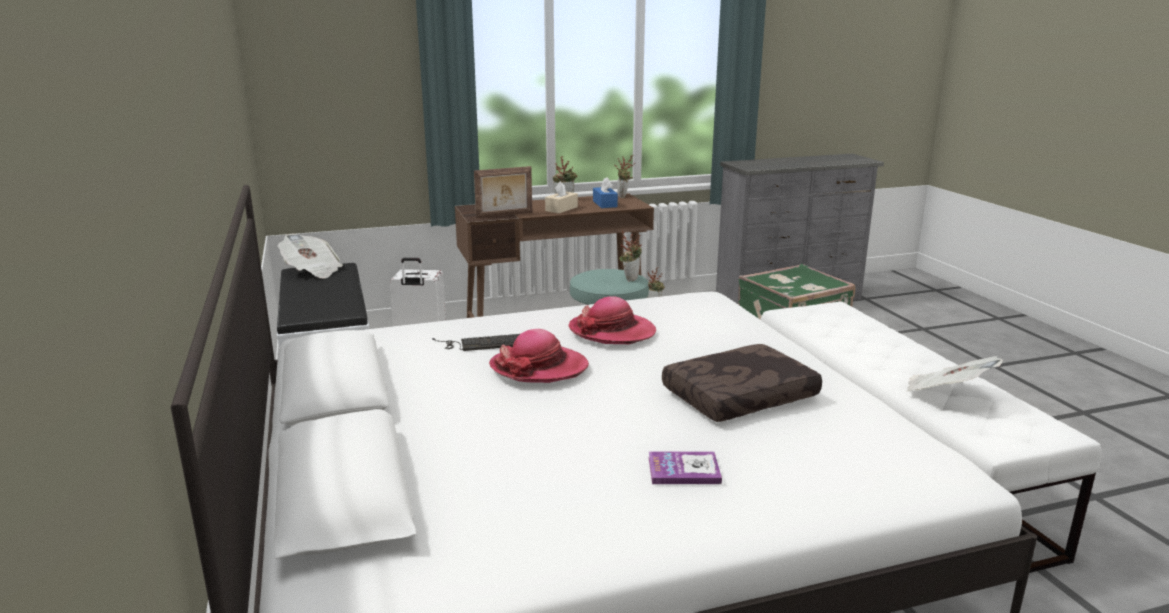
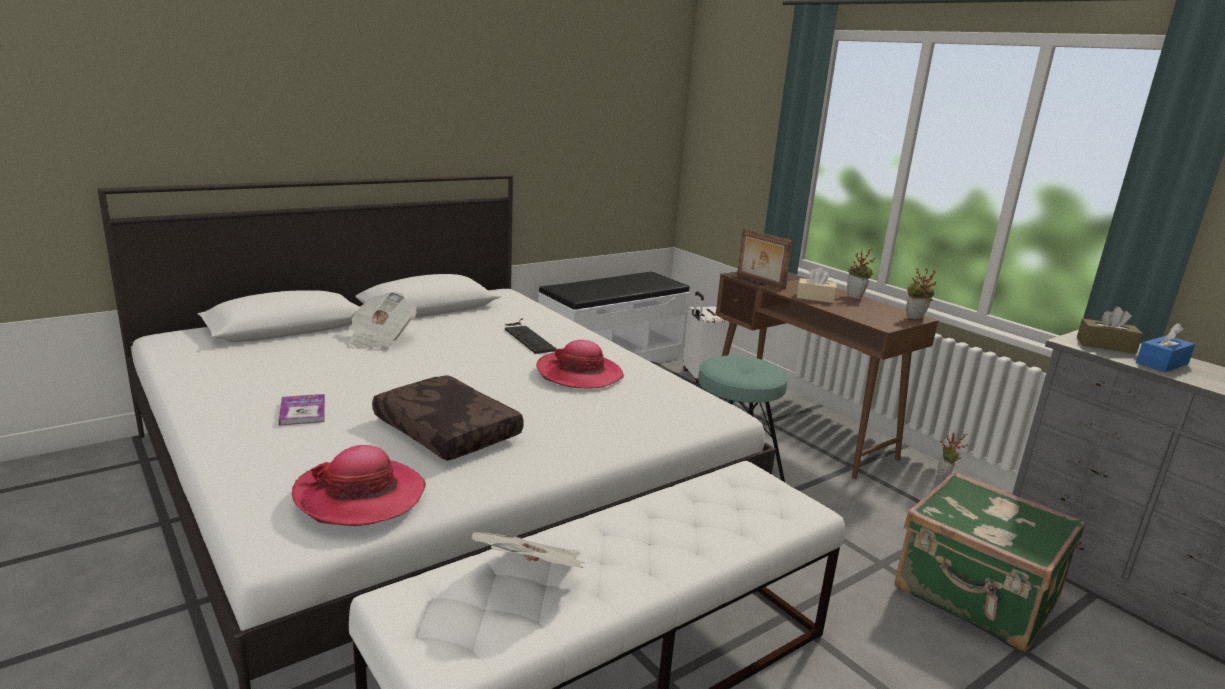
camera: 70 degrees right, 0 degrees up
(312, 271) = (652, 277): newspaper -> newspaper (380, 339)
(539, 368) = (482, 354): hat -> hat (360, 495)
(605, 204) = (865, 312): blue tissue box -> blue tissue box (1162, 363)
(630, 278) = (753, 377): potted plant -> none
(756, 164) = (1105, 345): none -> brown tissue box

